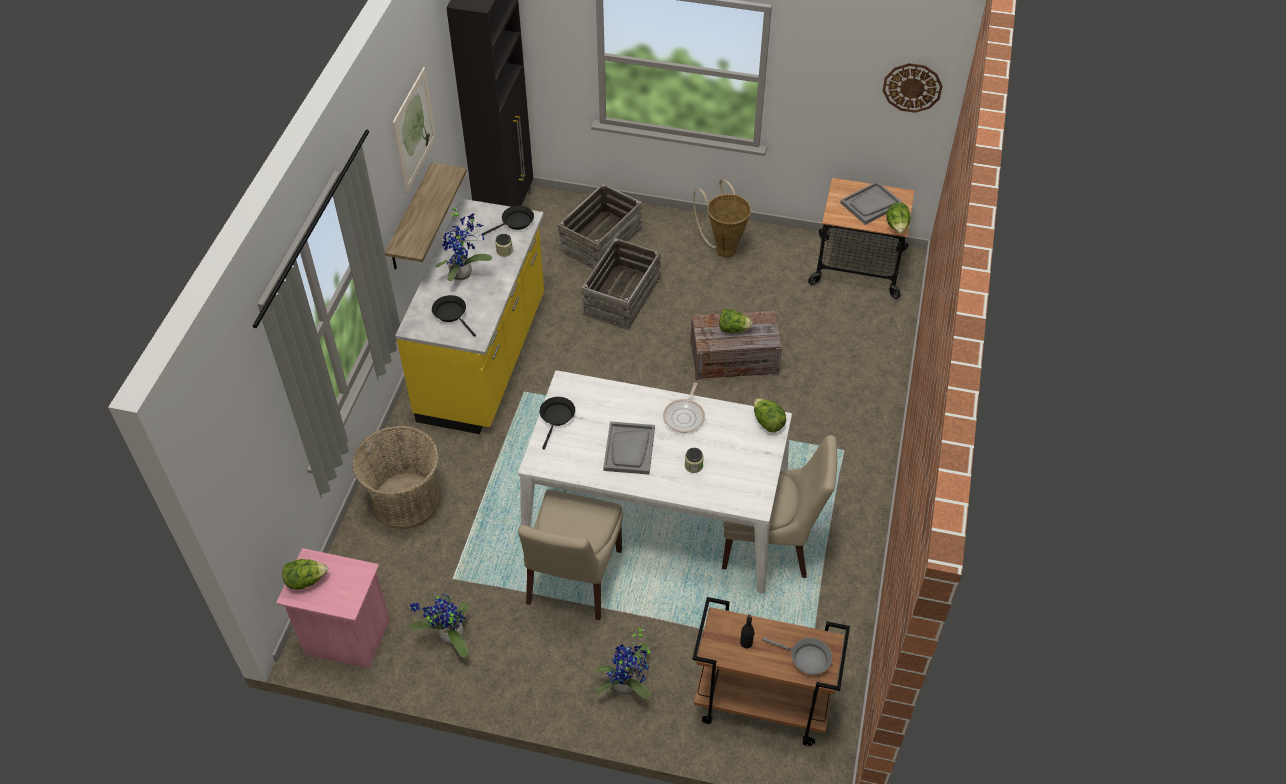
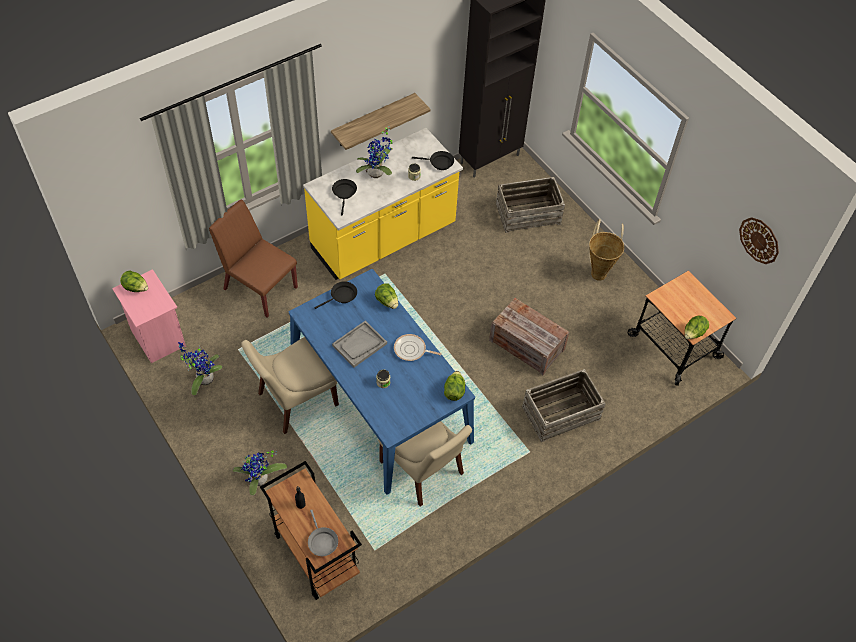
camera: 40 degrees right, 5 degrees up
(405, 501) = (259, 288): basket -> brown chair
(414, 129) = (400, 64): picture -> none
(622, 297) = (502, 258): crate -> crate (561, 414)
(656, 512) = (380, 399): white dining table -> blue dining table
(685, 416) = (411, 350): frying pan -> frying pan turned 45 degrees clockwise
(733, 329) = (530, 324): lettuce -> lettuce (387, 302)
(871, 204) = (693, 306): grey tray -> none

